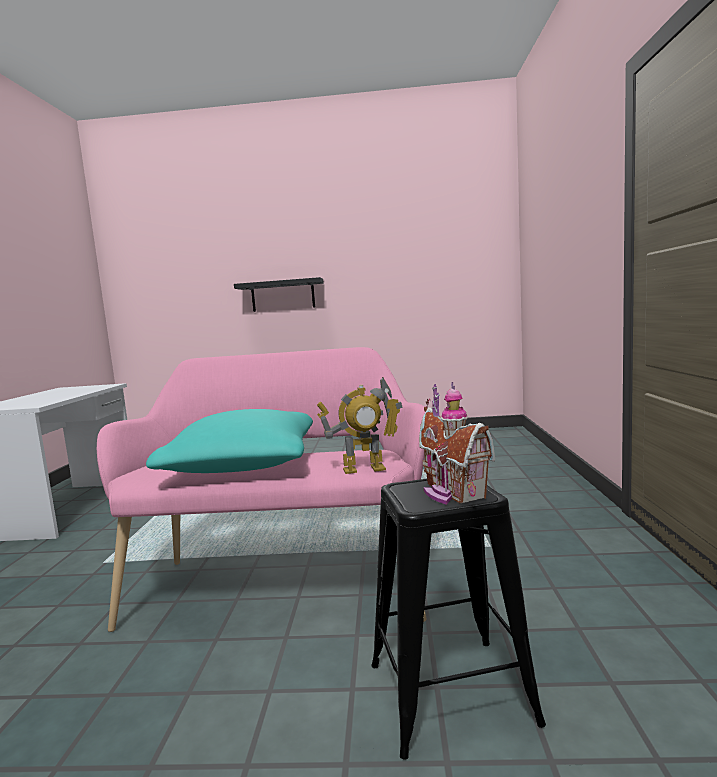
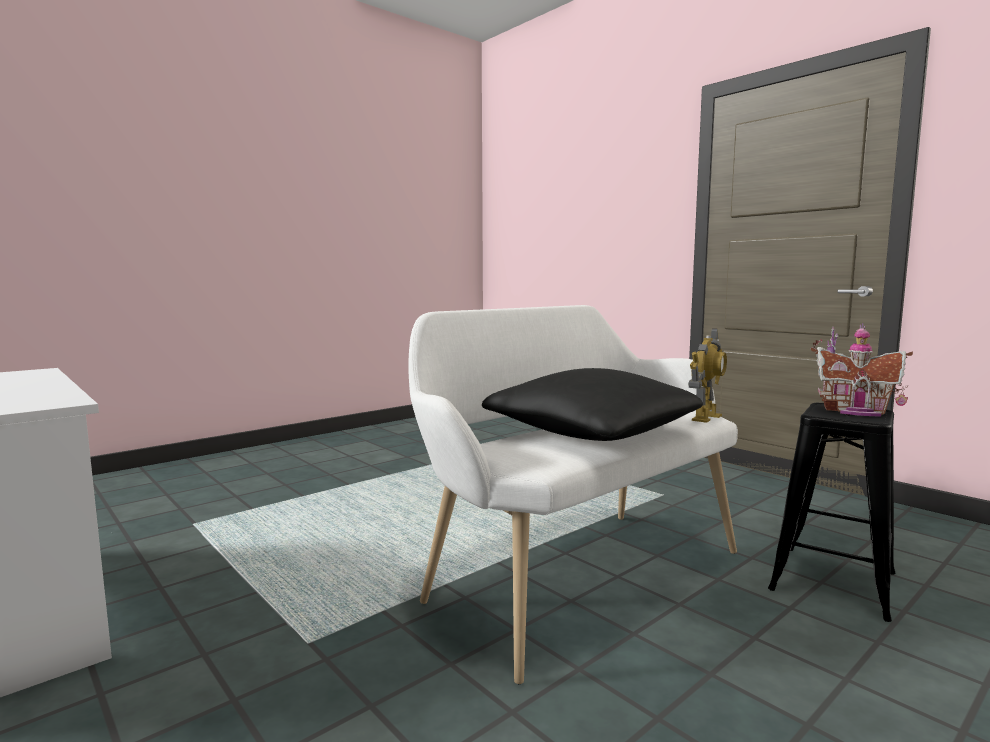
camera: 45 degrees left, 0 degrees up
(243, 464) = (591, 433): turquoise pillow -> black pillow
(281, 581) = (575, 572): pink bench -> white bench
(283, 295) = (221, 239): black shelf -> none

